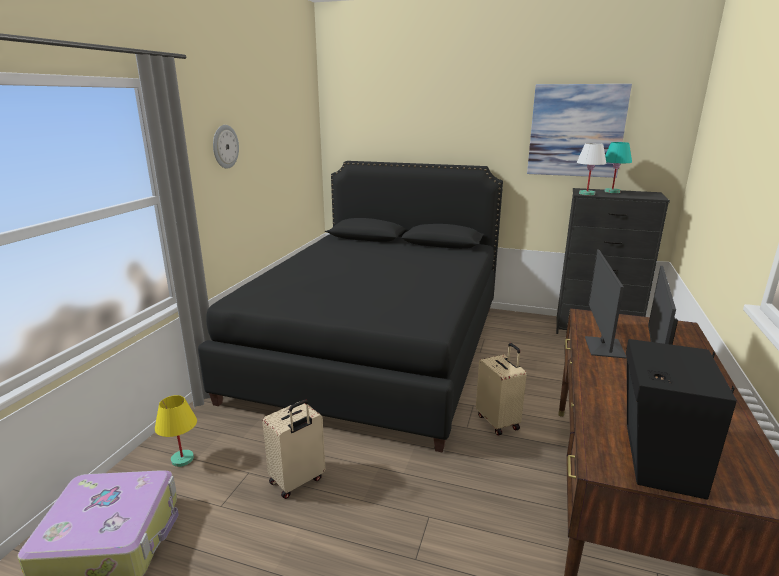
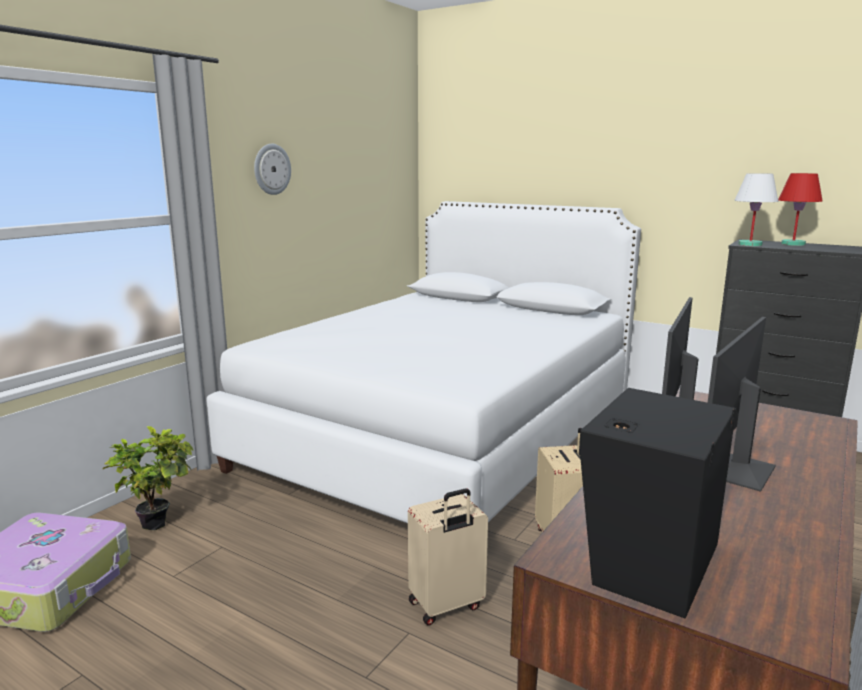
camera: 15 degrees right, 5 degrees down
(182, 459) = (159, 521): yellow table lamp -> potted plant
(297, 481) = (271, 565): beige suitcase -> beige suitcase (446, 606)
(376, 348) = (444, 435): black bed -> white bed
(576, 131) = (744, 159): picture -> none
(612, 191) = (793, 244): turquoise table lamp -> red table lamp

